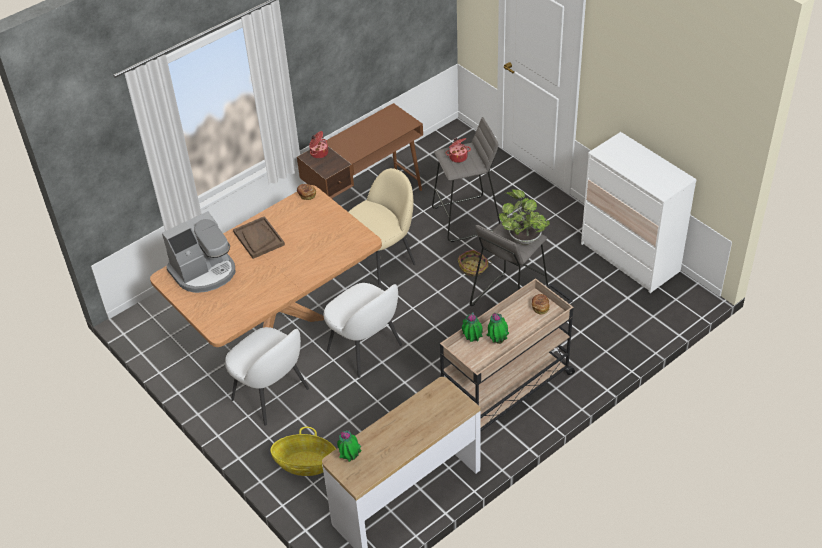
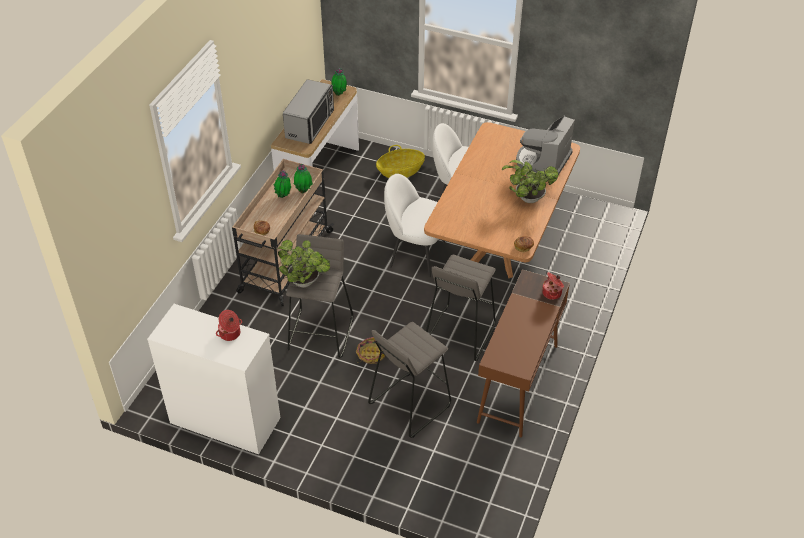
camera: 150 degrees right, 0 degrees up
(258, 238) = (527, 198): brown tray -> potted plant
(383, 258) = (459, 334): beige chair -> grey stool
(415, 421) = (310, 124): none -> microwave
(458, 157) = (417, 345): cooking pot -> cooking pot (230, 334)

